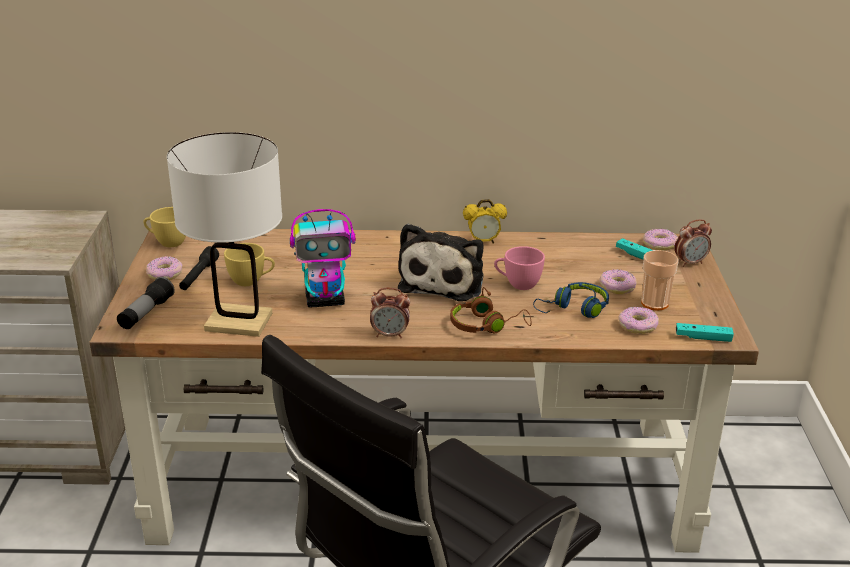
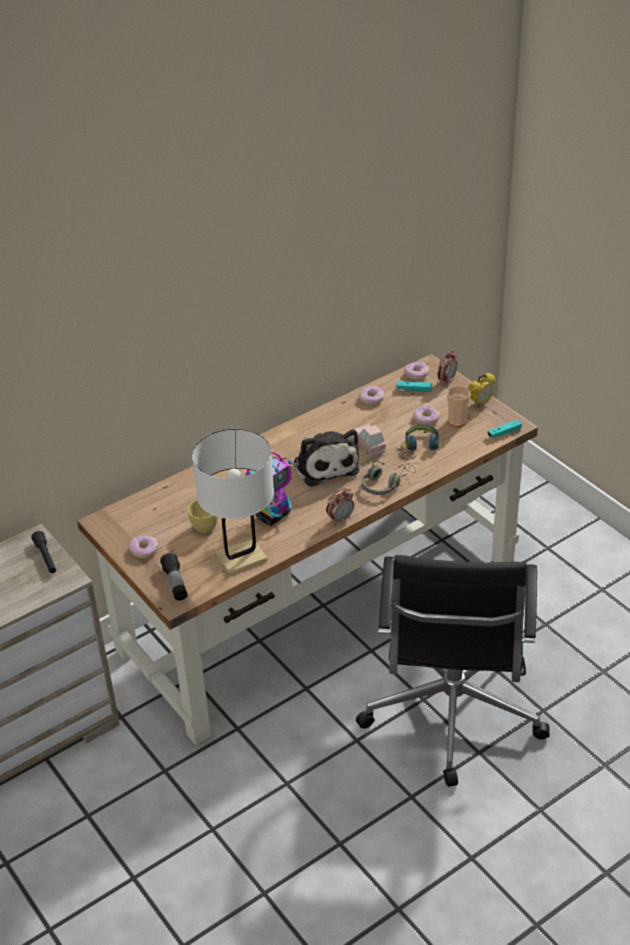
camera: 35 degrees left, 10 degrees up
(167, 242) = (108, 526): yellow cup -> none
(198, 276) = (169, 540): black flashlight -> black flashlight (46, 557)
(483, 242) = (313, 422): alarm clock -> alarm clock (480, 403)
(486, 325) = (385, 484): brown headphones -> grey headphones
(517, 284) = (369, 445): pink cup -> pink toy car
(638, 326) = (464, 442): donut -> donut (371, 399)

